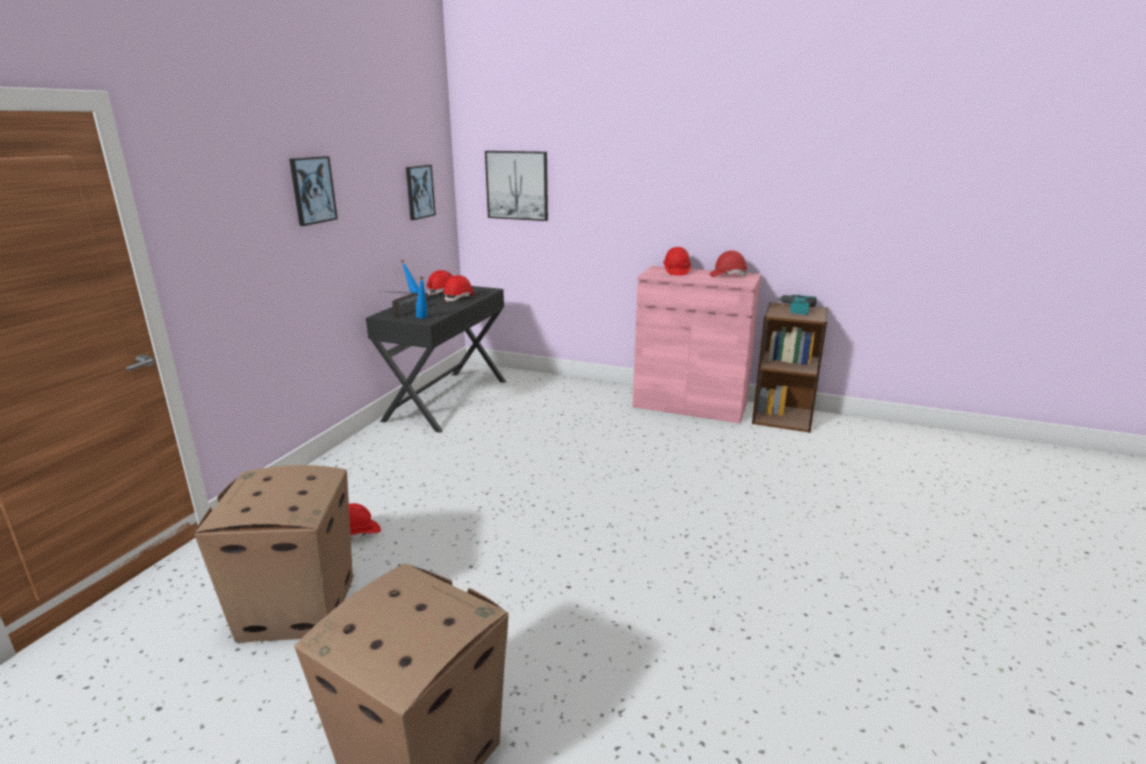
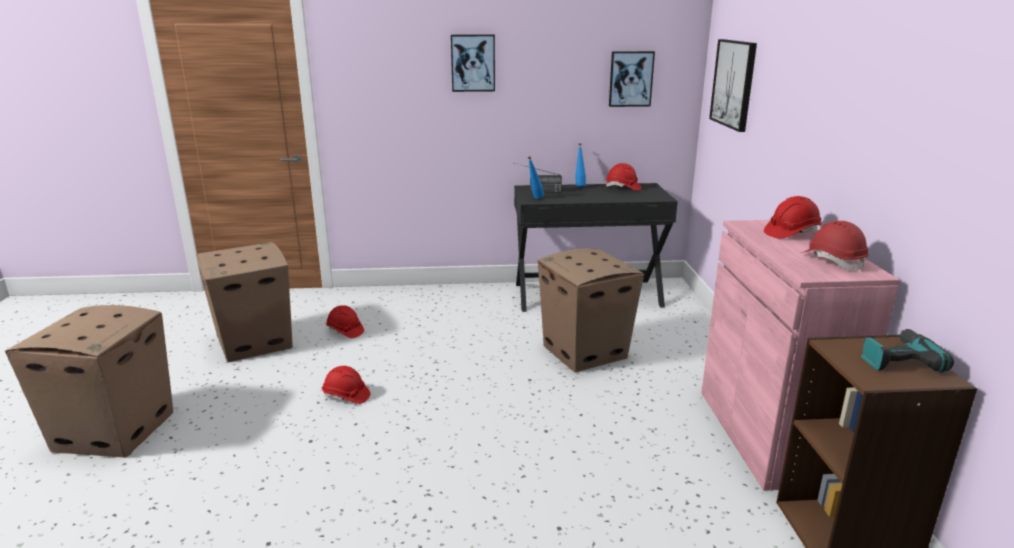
camera: 65 degrees right, 0 degrees up
(460, 298) = (615, 195): red hard hat -> red hard hat (346, 396)
(541, 426) = (585, 352): none -> cardboard box

